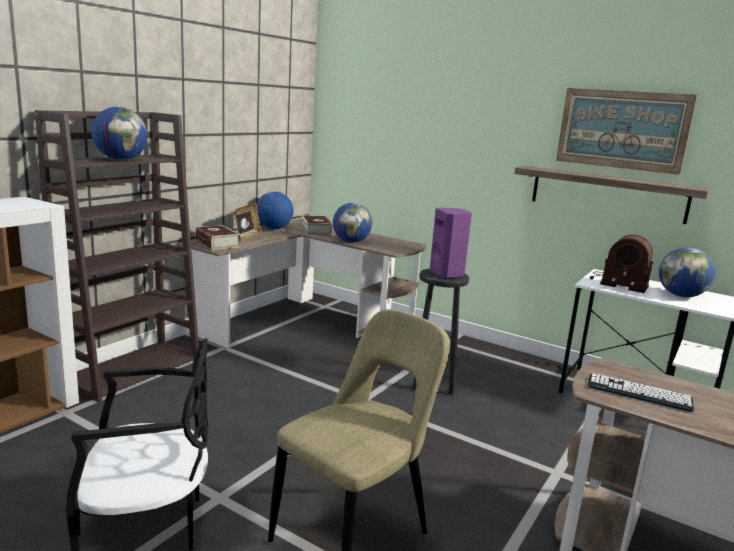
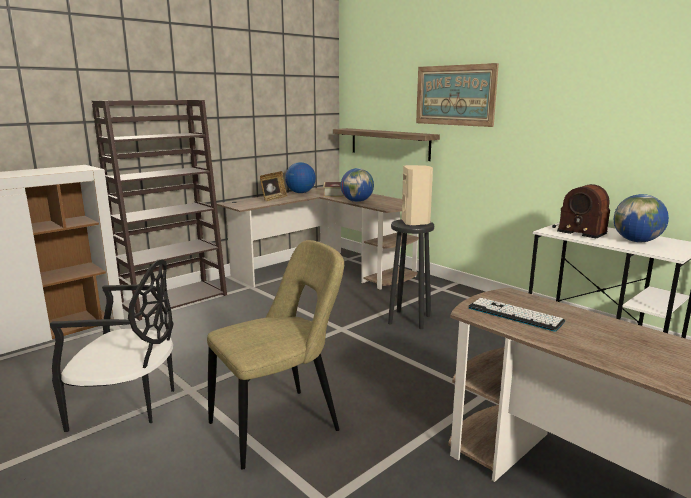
camera: 15 degrees right, 0 degrees up
(121, 160) = (157, 136): globe -> none
(217, 243) = (245, 203): book -> none
(448, 273) = (416, 223): purple speaker -> beige speaker
(607, 194) = (575, 149): shelf -> shelf (389, 143)
(622, 129) = (585, 87): picture -> picture (455, 95)

